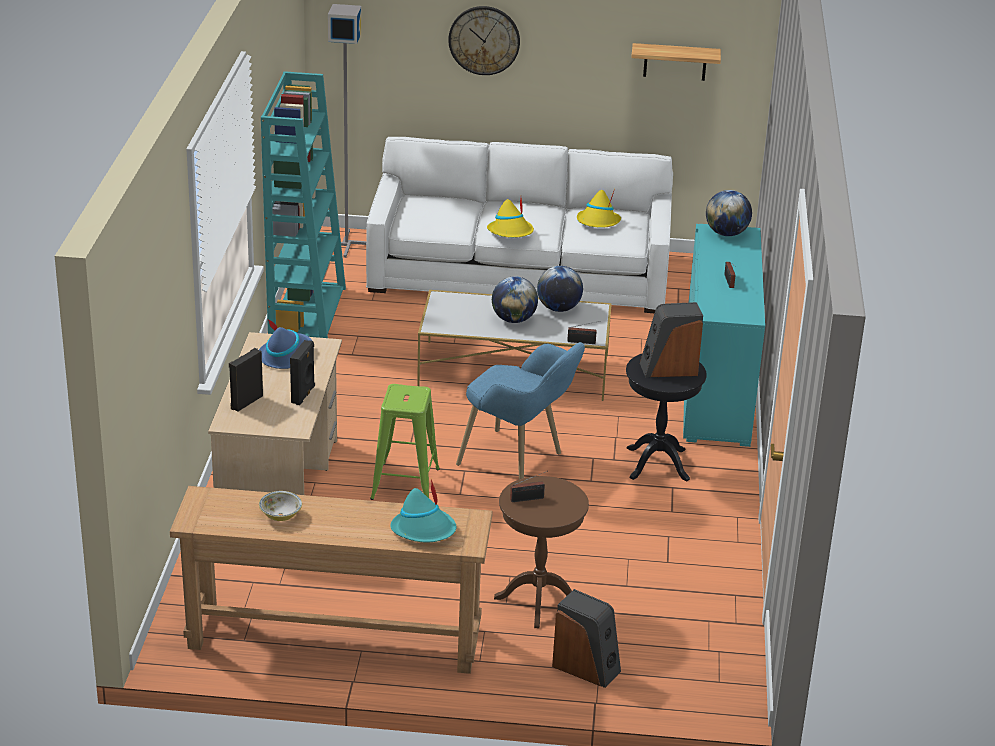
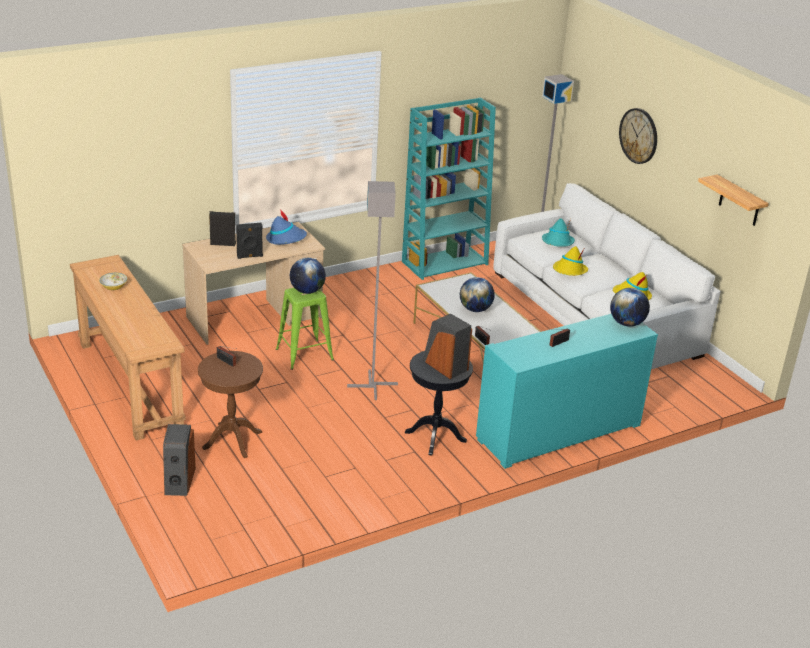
camera: 55 degrees right, 0 degrees up
(424, 530) = (140, 333): turquoise hat -> turquoise hat (557, 242)
(521, 464) = (372, 386): blue armchair -> grey floor lamp
(558, 308) = (511, 320): globe -> globe (307, 291)

